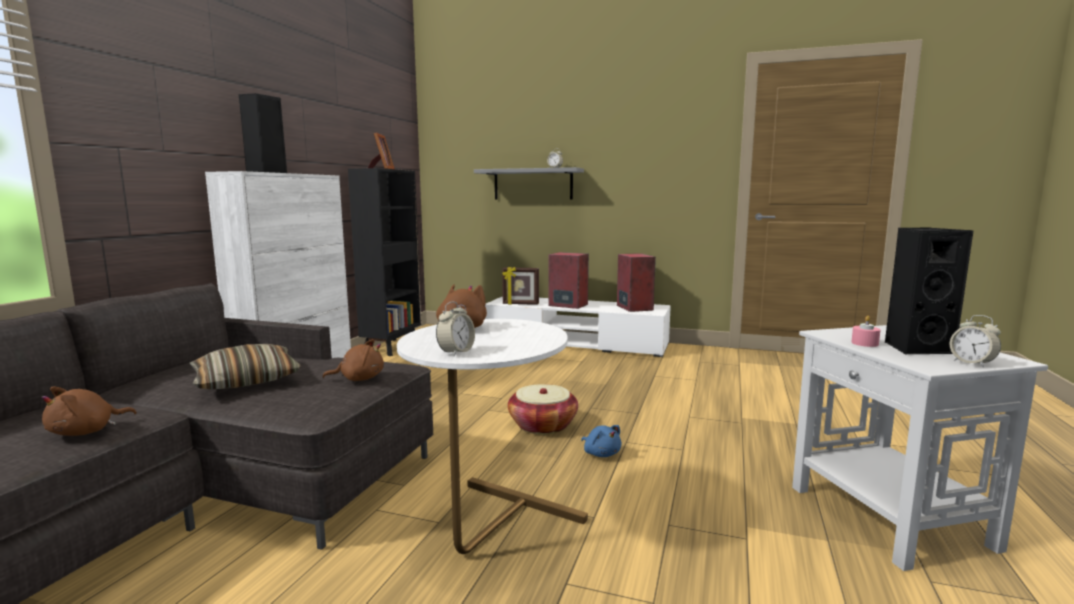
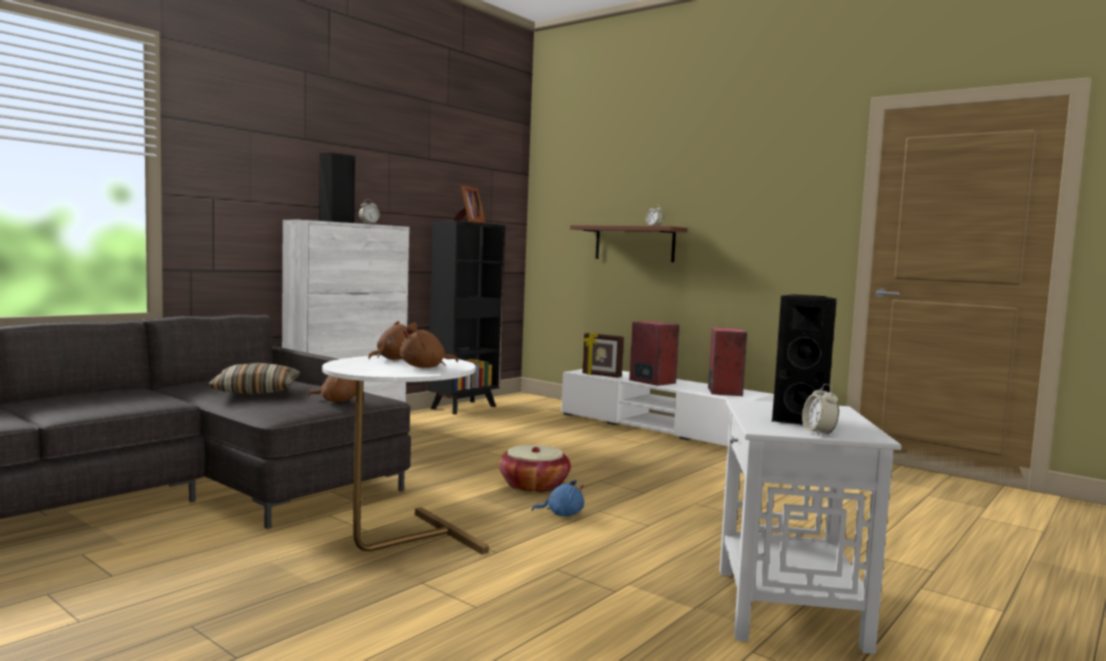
camera: 20 degrees right, 5 degrees down
(86, 432) = (127, 404): brown plush toy -> brown plush toy (425, 367)
(456, 352) = (358, 369): alarm clock -> alarm clock (368, 224)
(533, 184) = (634, 243): grey shelf -> brown shelf
(601, 453) = (562, 514): blue plush toy -> blue plush toy turned 75 degrees counterclockwise
(864, 343) = (758, 411): pink candle -> none

